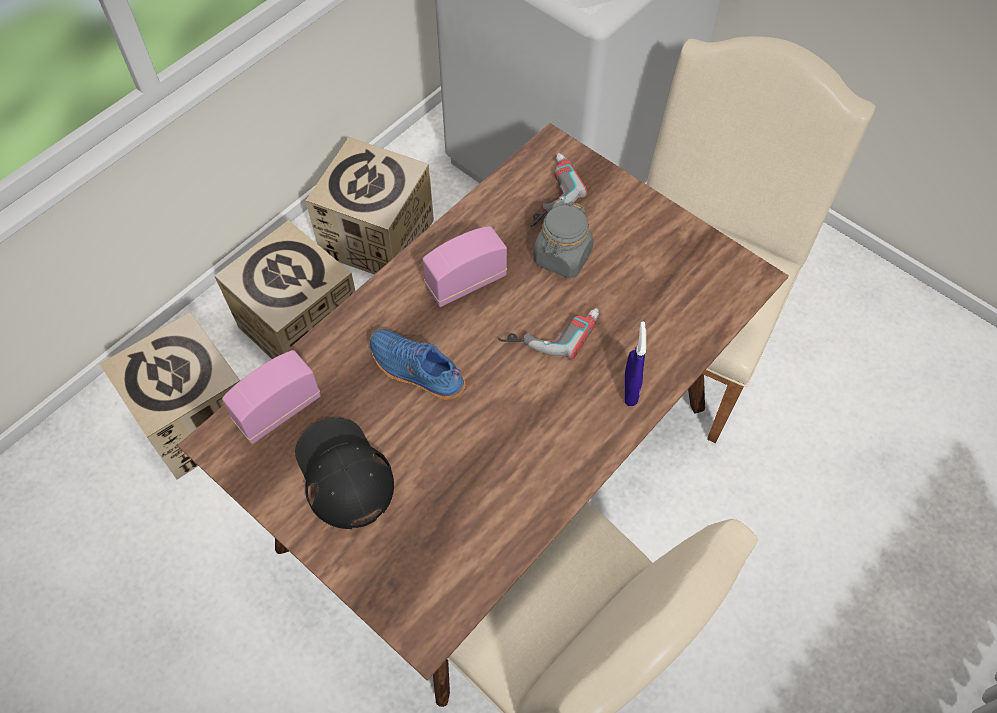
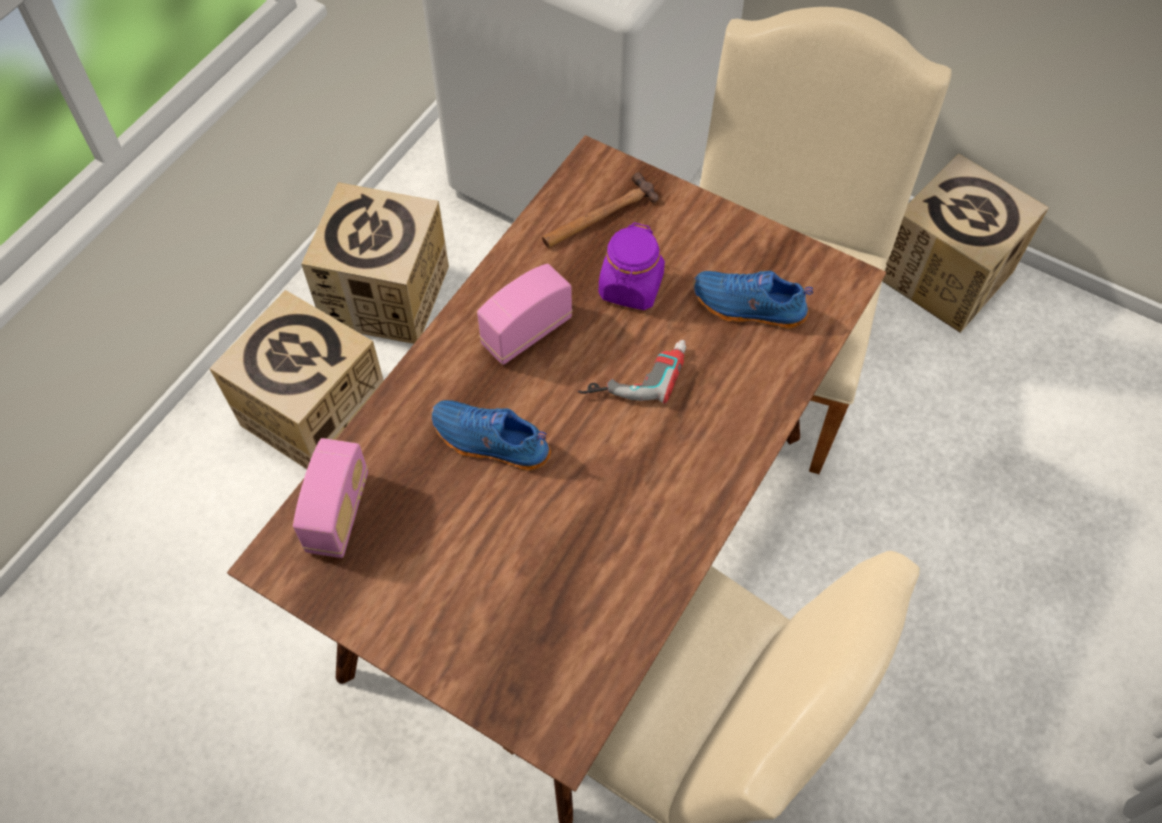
camera: 10 degrees left, 0 degrees up
(196, 418) = (211, 541): cardboard box -> cardboard box (945, 274)
(278, 410) = (338, 513): radio -> radio turned 150 degrees clockwise
(343, 474) = (430, 573): black cap -> none
(547, 193) = (598, 216): power drill -> hammer
(562, 257) = (631, 287): grey jar -> purple jar
(630, 390) = (737, 426): blue spray bottle -> none
(660, 289) = (748, 308): none -> blue shoe

